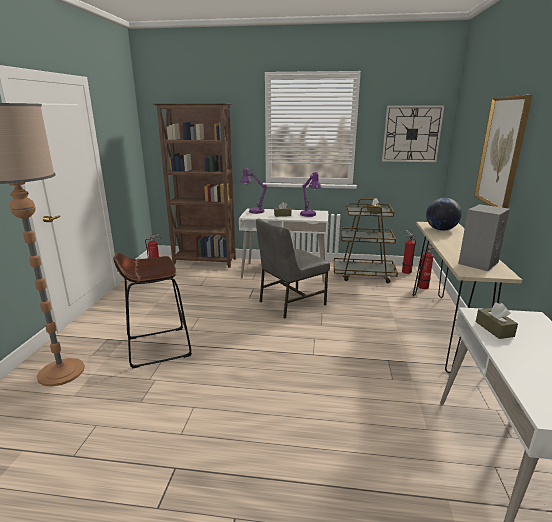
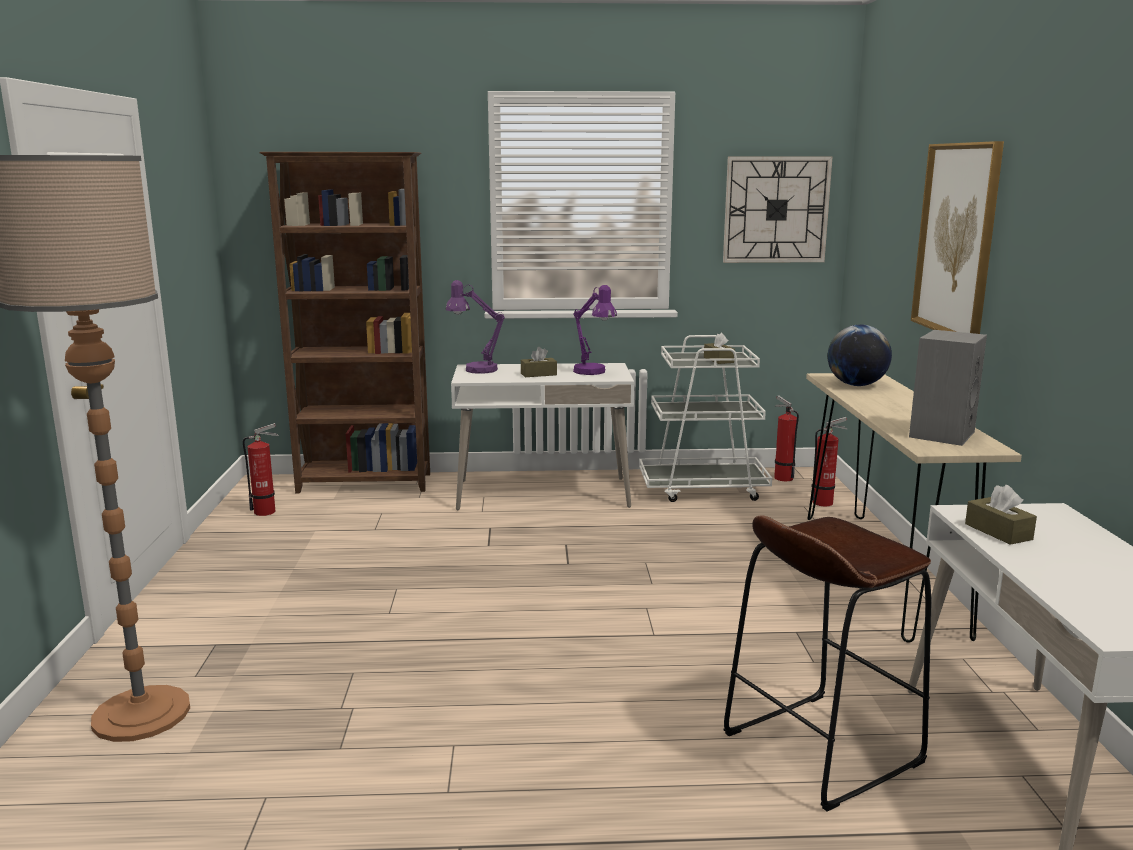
camera: 10 degrees left, 5 degrees down
(158, 347) = (334, 649): brown stool -> brown stool (821, 748)
(290, 303) = (576, 549): grey chair -> none
(363, 275) = (703, 489): brown cart -> white cart

